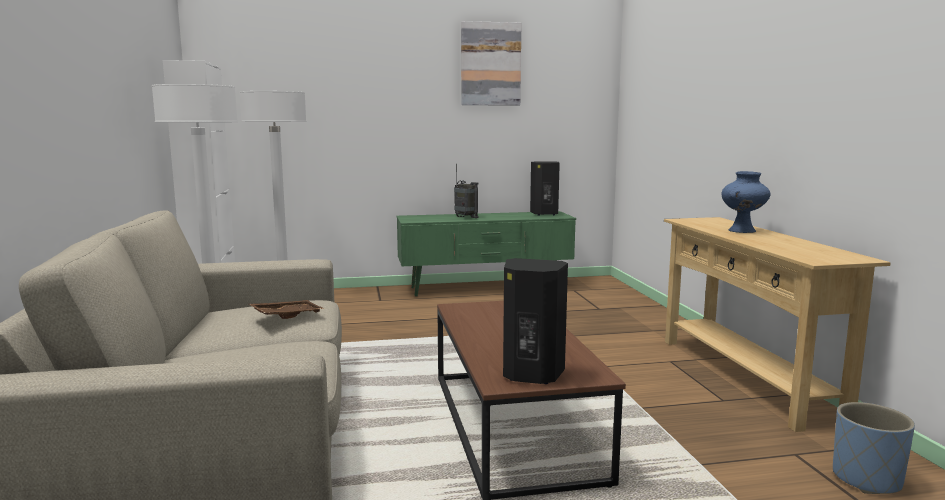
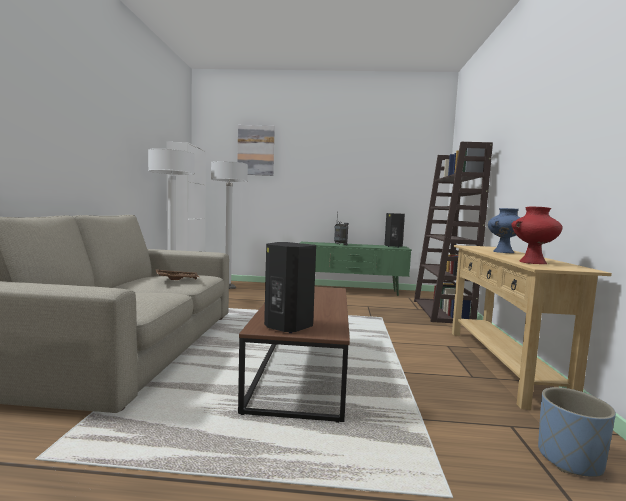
camera: 15 degrees right, 5 degrees down
(490, 64) = (364, 152): picture -> picture (256, 150)
(634, 309) = (442, 312): none -> brown bookcase
(798, 251) = (533, 262): none -> red vase

